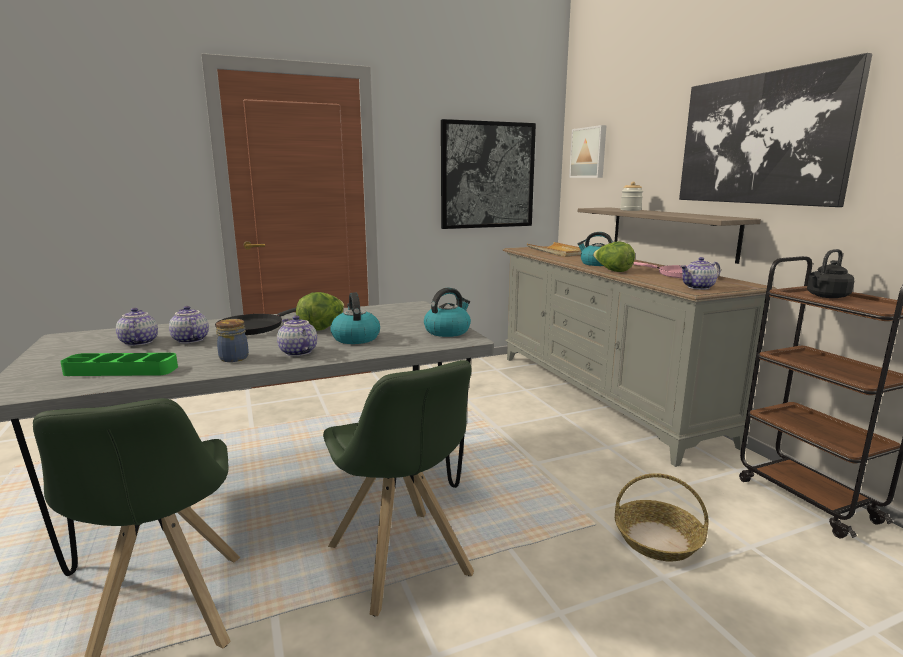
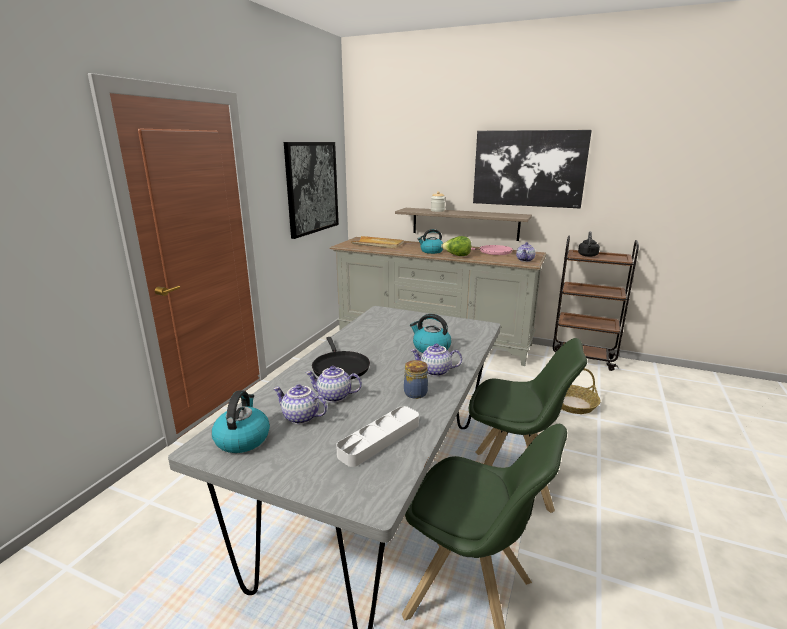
camera: 45 degrees left, 5 degrees up
(121, 370) = (380, 439): green tray -> grey tray
(322, 328) = (386, 349): lettuce -> none
(447, 331) = (459, 324): kettle -> kettle (242, 439)
(589, 152) = (379, 166): picture -> none

